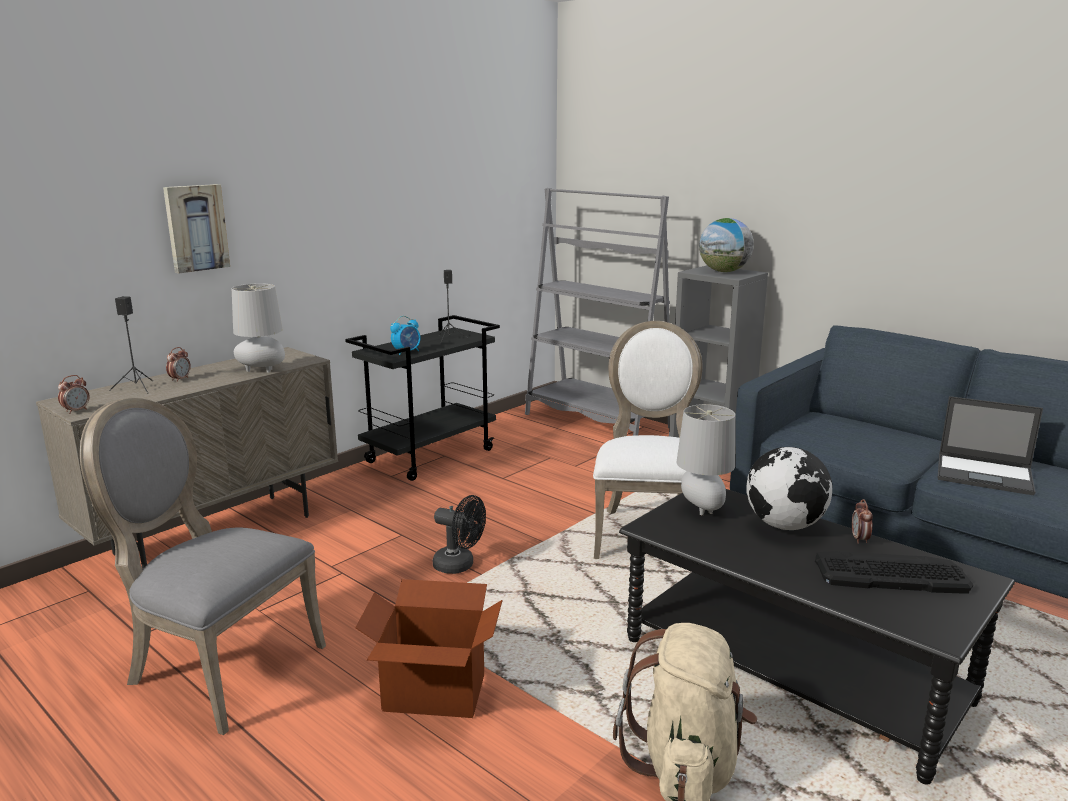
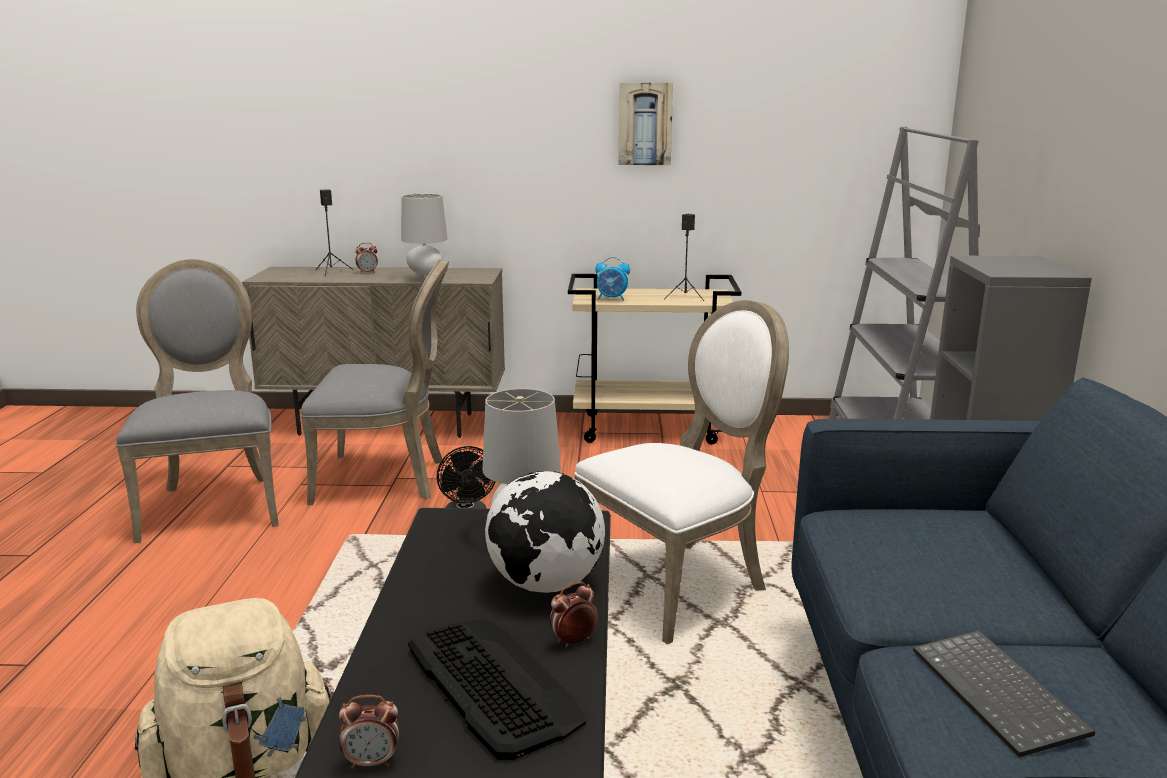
camera: 50 degrees right, 0 degrees up
(76, 411) = (263, 276): alarm clock -> alarm clock (372, 762)
(195, 228) = (419, 137): picture -> picture (645, 124)
(325, 571) = (386, 479): none -> grey chair
(430, 455) = (650, 428): black cart -> beige cart
(434, 694) = (252, 594): cardboard box -> none
(724, 271) = (1019, 265): globe -> none
(985, 475) = (1000, 694): laptop -> keyboard

